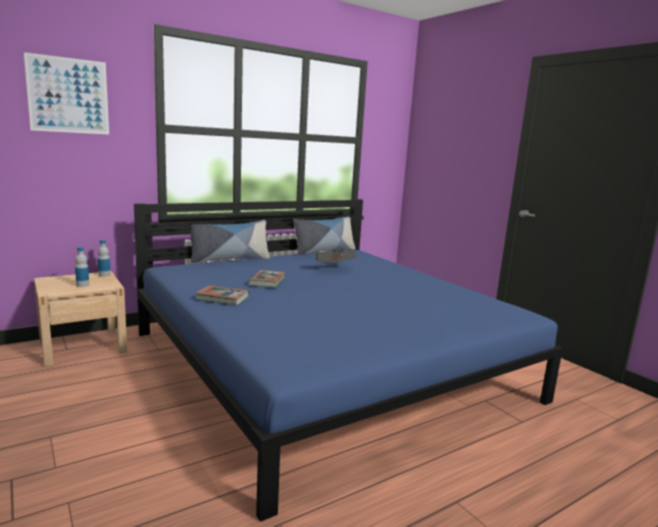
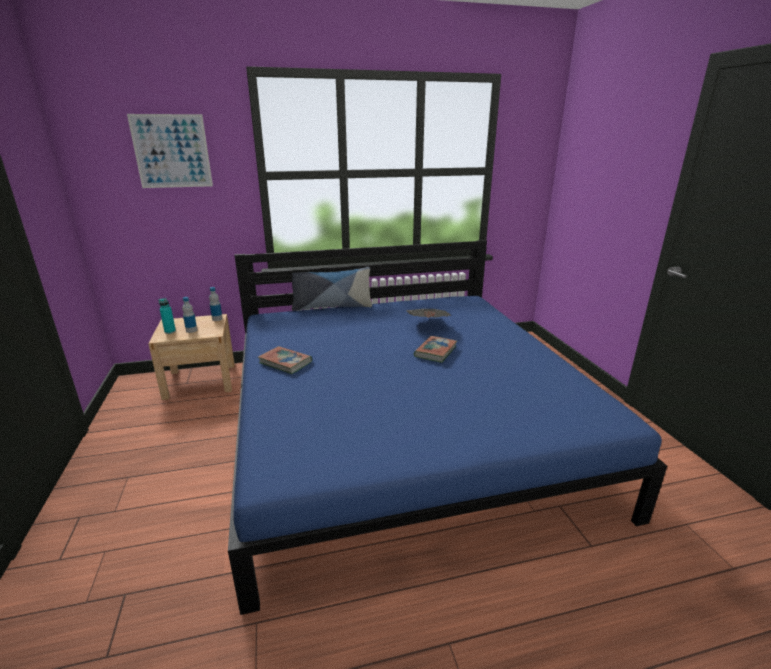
camera: 20 degrees right, 10 degrees up
(57, 287) = (170, 331): none -> turquoise bottle
(267, 282) = (345, 341): book -> book (435, 352)
(324, 251) = (437, 297): pillow -> none

